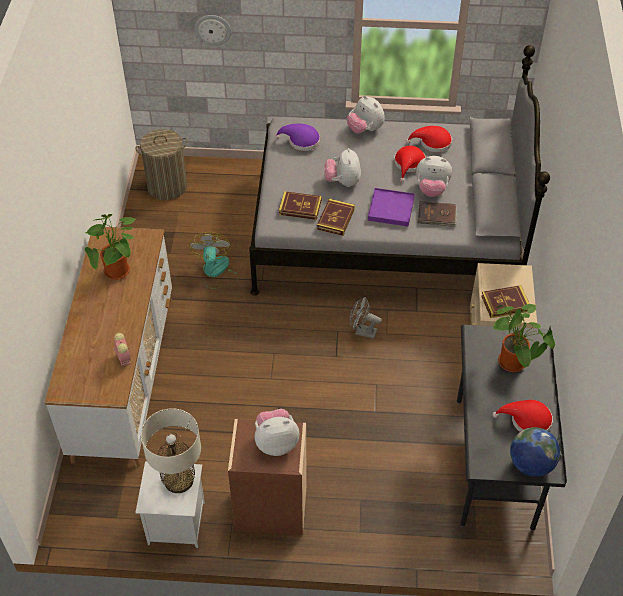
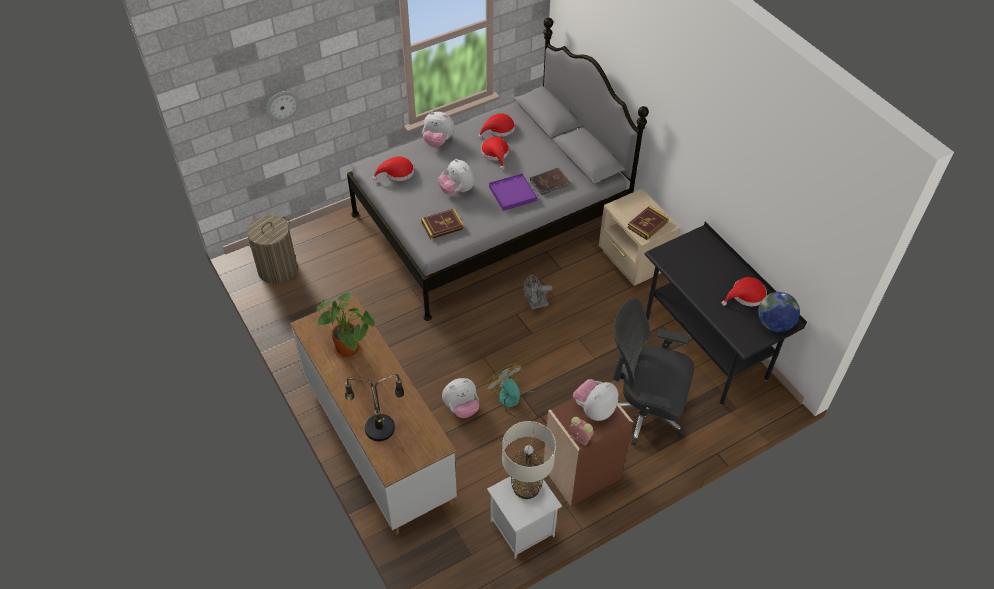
camera: 35 degrees left, 0 degrees up
(82, 353) = (379, 429): none -> table lamp
(123, 357) = (417, 413): alarm clock -> alarm clock (579, 438)
(216, 272) = (381, 318): fan -> fan (513, 400)
(301, 141) = (397, 173): purple hat -> red hat
(335, 219) = (478, 221): book -> none
(377, 489) = (644, 413): none -> office chair
(431, 189) = (528, 165): plush toy -> plush toy (461, 407)
(514, 364) = (704, 261): potted plant -> none

